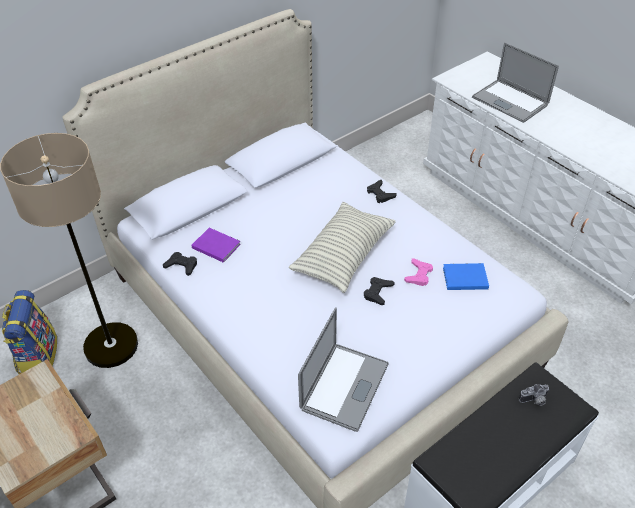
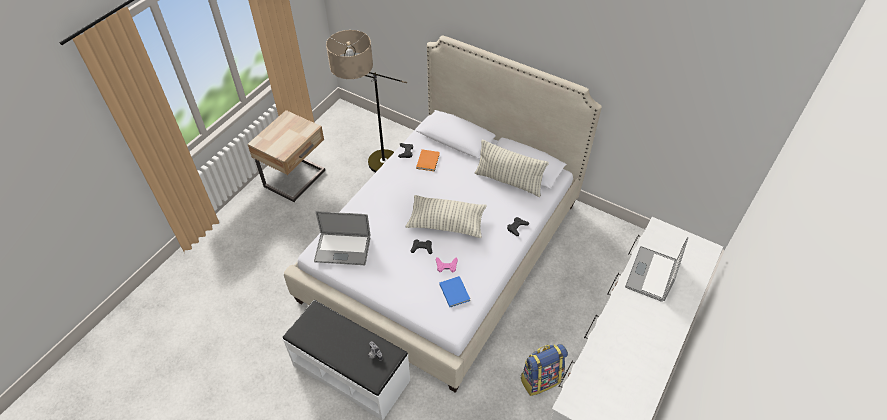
camera: 70 degrees right, 5 degrees up
(38, 356) = (366, 137): backpack -> backpack (540, 379)
(215, 245) = (428, 160): purple book -> orange book
(300, 180) = (509, 181): none -> pillow

